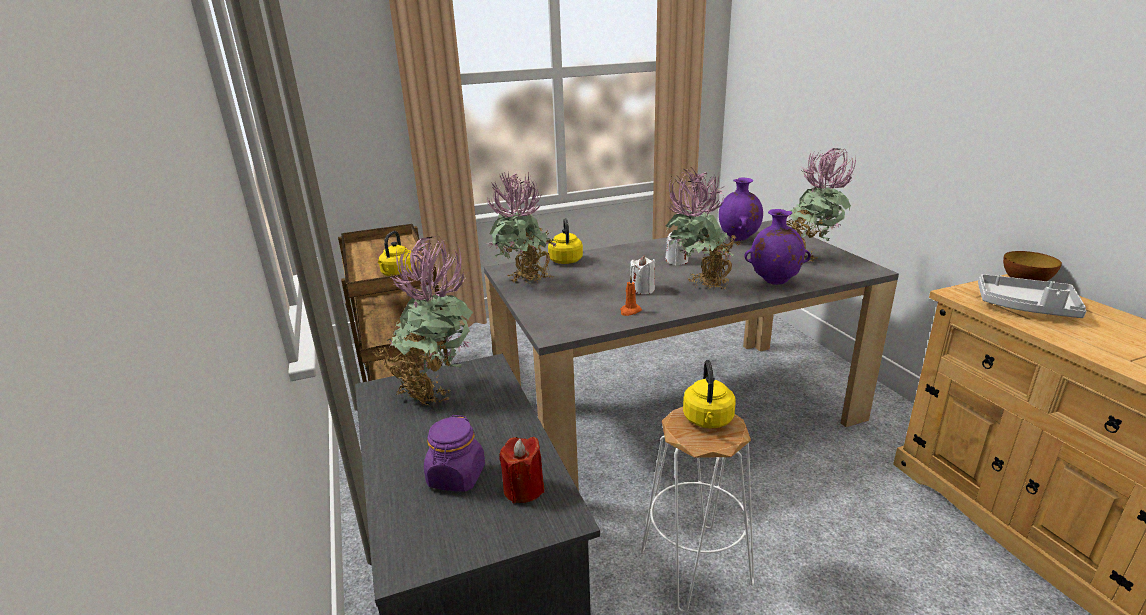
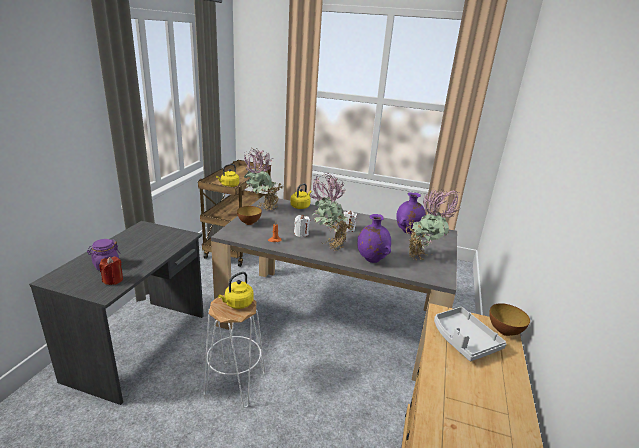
camera: 35 degrees right, 0 degrees up
(435, 390) = (156, 234): potted plant -> none
(549, 306) = (249, 223): none -> bowl

